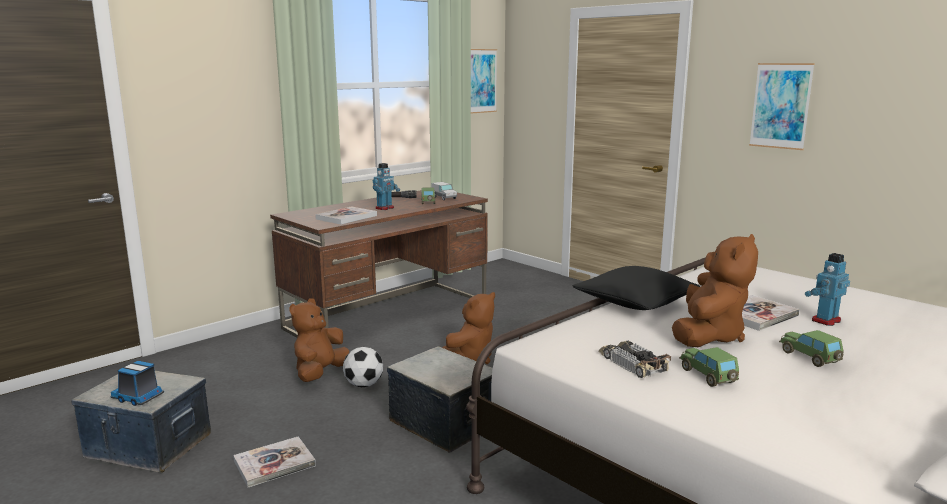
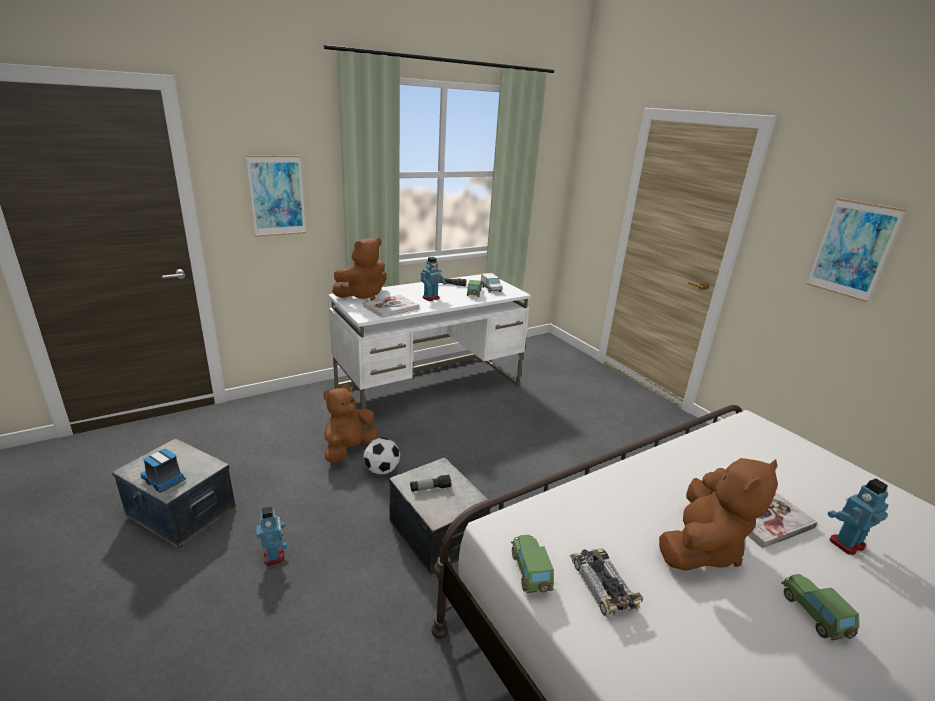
camera: 10 degrees right, 10 degrees up
(274, 463) = (274, 556): book -> toy robot
(389, 315) = (430, 387): brown desk -> white desk
(433, 368) = (430, 488): none -> flashlight
(470, 358) = (485, 453): brown plush toy -> brown plush toy (362, 295)
(481, 81) = (548, 171): picture -> picture (277, 196)
(635, 302) = (635, 471): black pillow -> none
(708, 376) = (682, 627): toy car -> toy car (530, 572)

